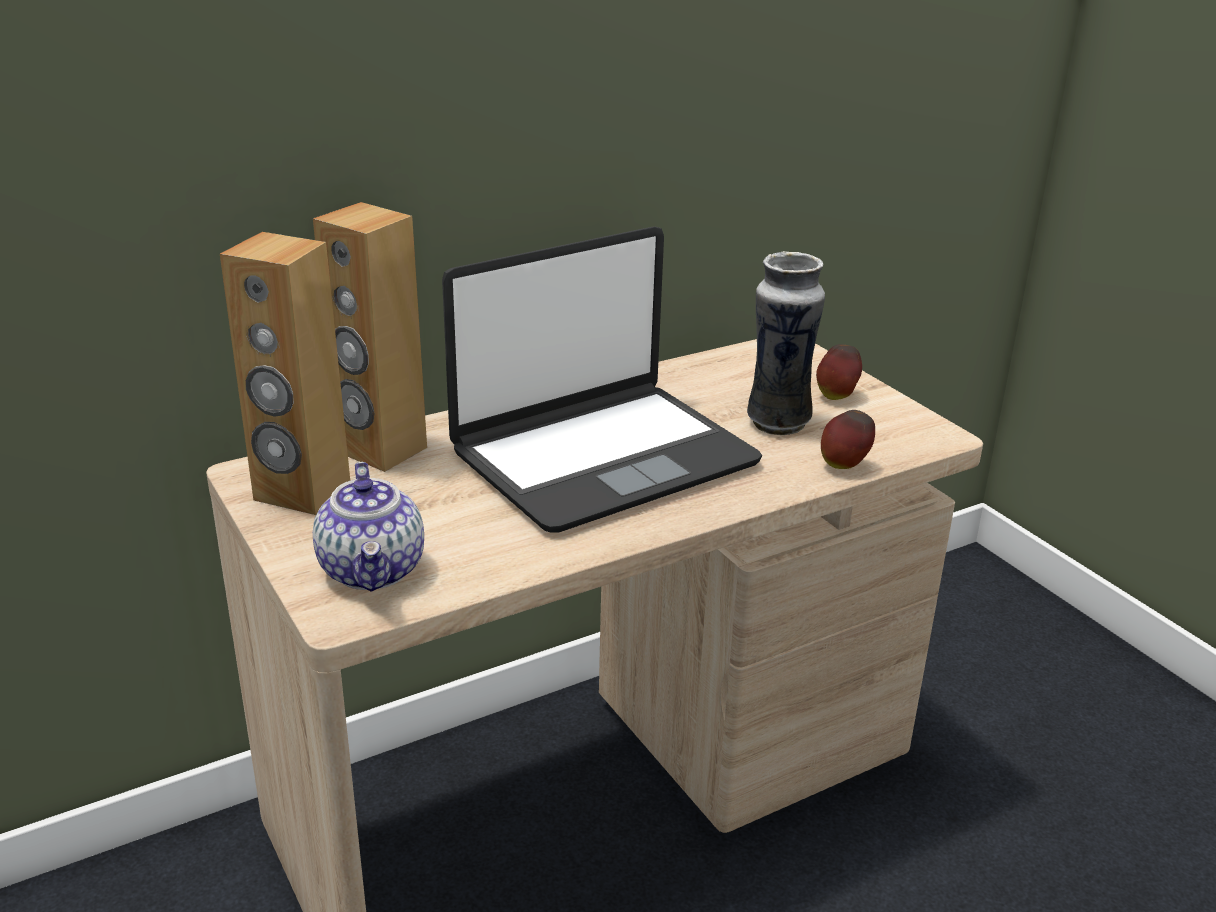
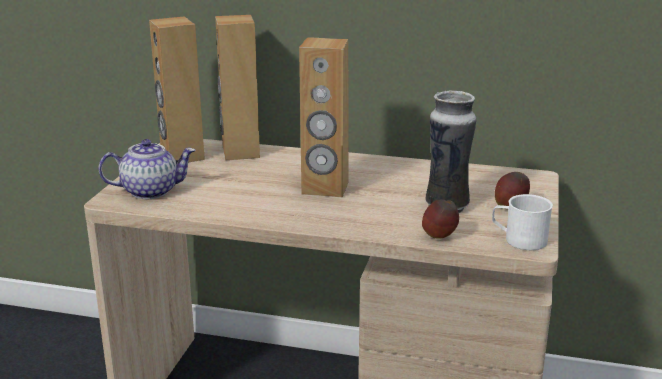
camera: 45 degrees right, 5 degrees down
(373, 570) = (151, 191): teapot -> teapot turned 135 degrees counterclockwise
(602, 457) = (325, 188): laptop -> brown speaker
(913, 432) = (519, 239): none -> white mug

